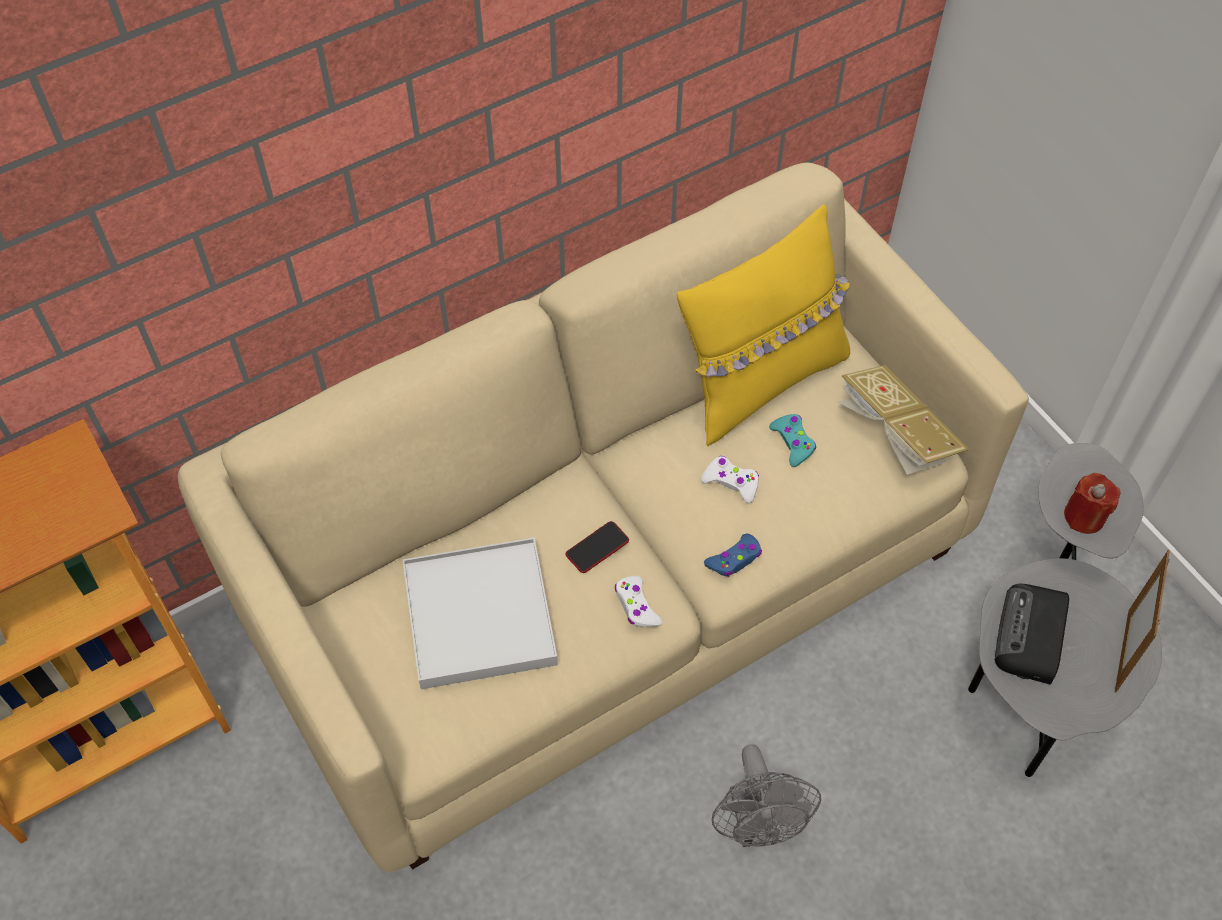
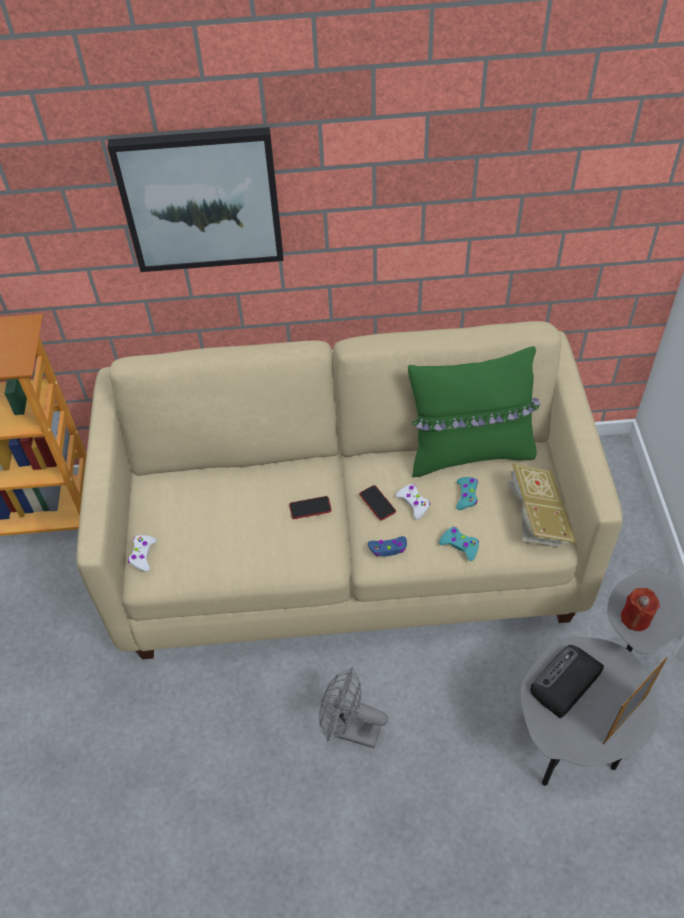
camera: 30 degrees right, 5 degrees down
(312, 154) = (201, 200): none -> picture
(480, 616) = (220, 518): white tray -> none
(636, 606) = (312, 550): white game controller -> white game controller (143, 555)
(682, 502) = (377, 503): none -> phone
(757, 826) = (350, 730): grey fan -> grey fan turned 90 degrees clockwise
(760, 380) = (469, 452): yellow pillow -> green pillow
(824, 515) = (460, 545): none -> turquoise game controller

